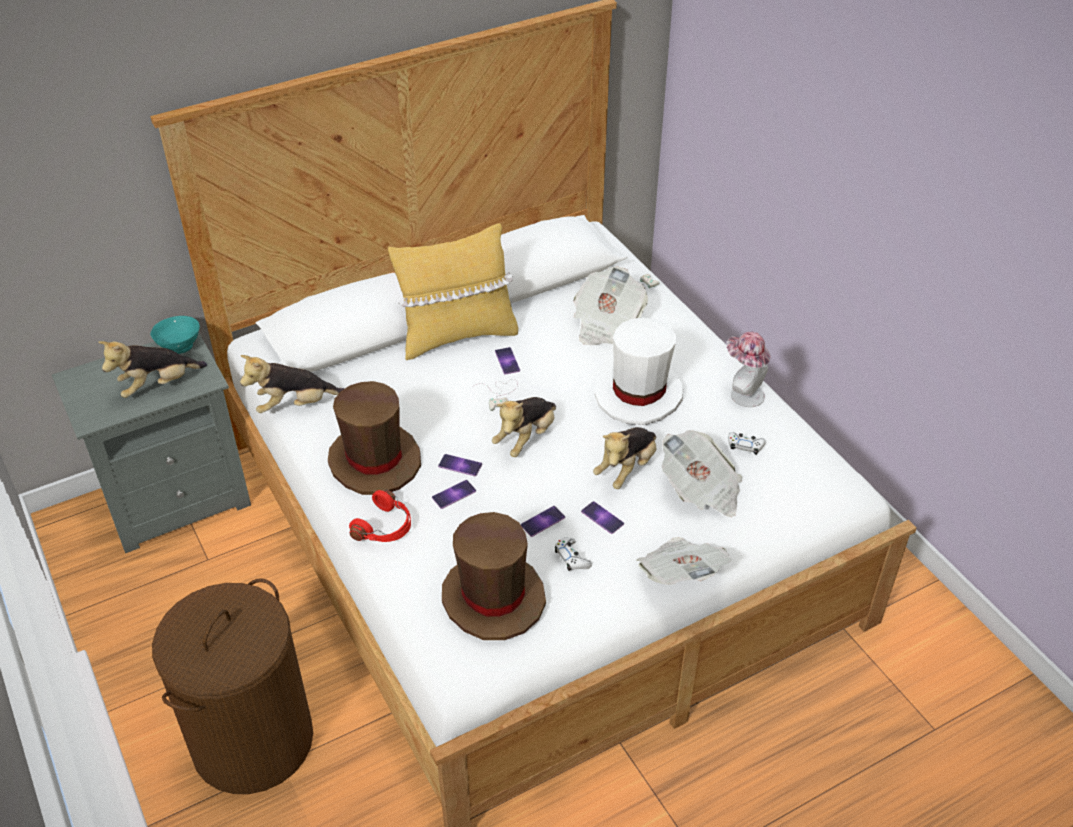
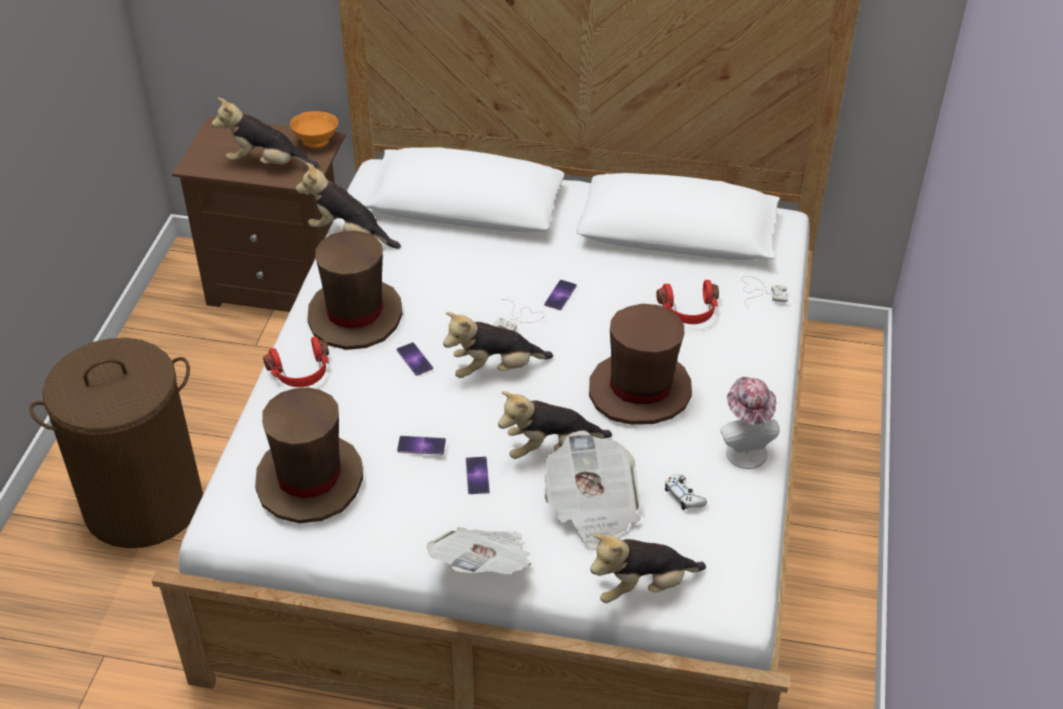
camera: 40 degrees right, 0 degrees up
(177, 499) = (282, 285): grey nightstand -> brown nightstand
(180, 346) = (317, 141): turquoise bowl -> orange bowl
(454, 494) = (382, 380): phone -> none
(457, 336) = (544, 250): yellow pillow -> none
(572, 558) = (410, 491): white game controller -> none
(606, 324) = (689, 312): newspaper -> red headphones
(639, 394) = (640, 391): white hat -> brown hat
(788, 519) = (642, 587): none -> plush toy

